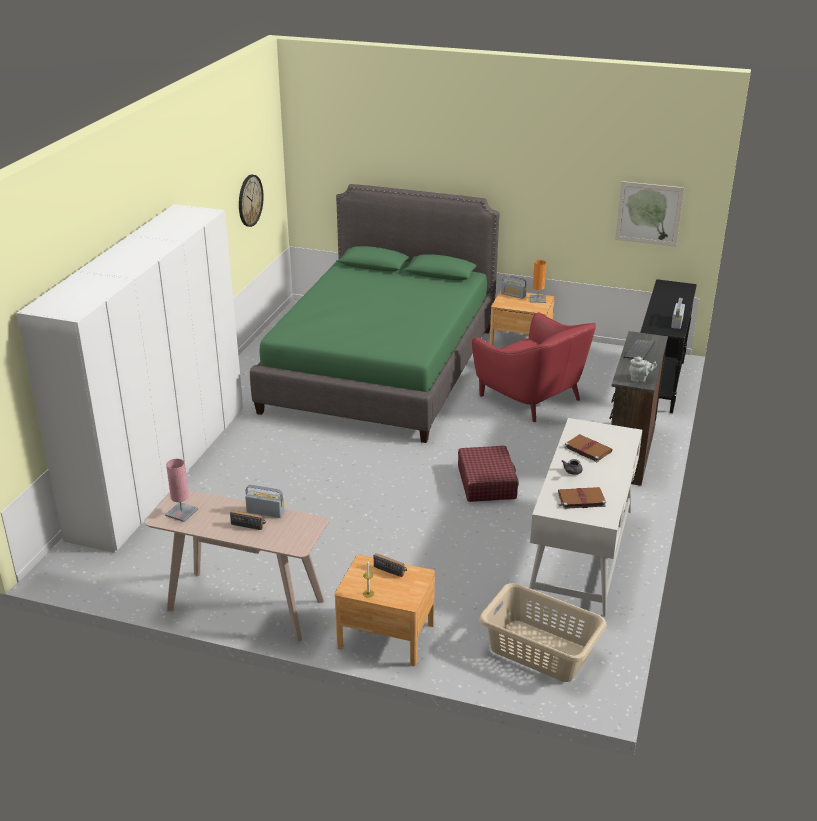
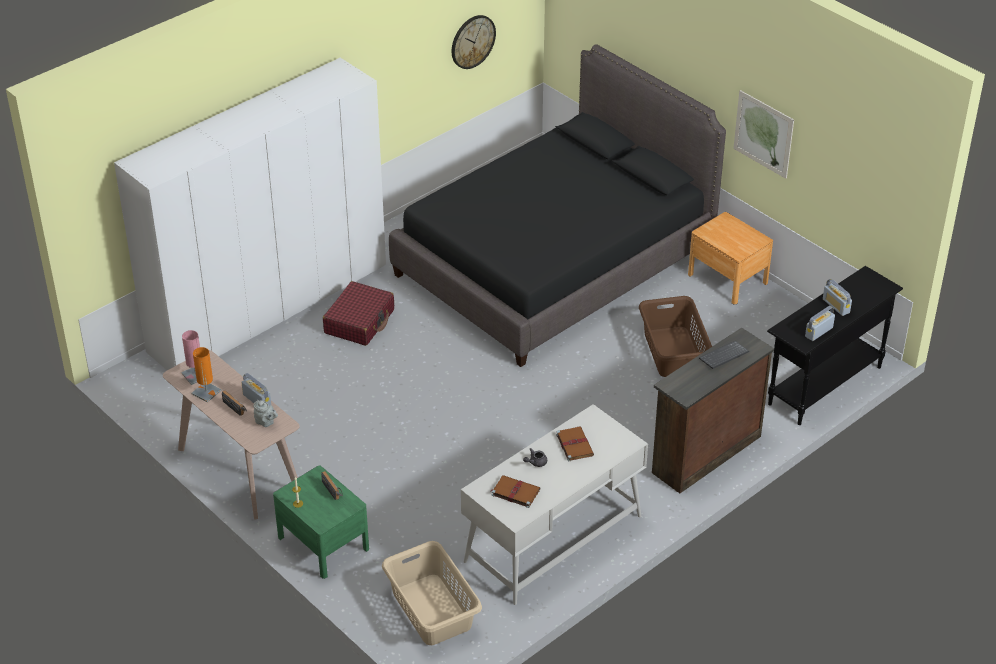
camera: 30 degrees right, 10 degrees up
(381, 369) = (554, 263): green bed -> black bed
(386, 635) = (323, 543): brown nightstand -> green nightstand
(487, 482) = (537, 432): red suitcase -> red suitcase (359, 321)
(513, 295) = (730, 224): radio -> radio (836, 306)
(532, 397) = (672, 352): red armchair -> brown laundry basket
(537, 299) = (751, 238): orange table lamp -> orange table lamp (206, 392)
(639, 379) = (686, 389): grey teapot -> grey teapot (266, 422)
(649, 213) = (868, 191): picture -> picture (763, 134)

